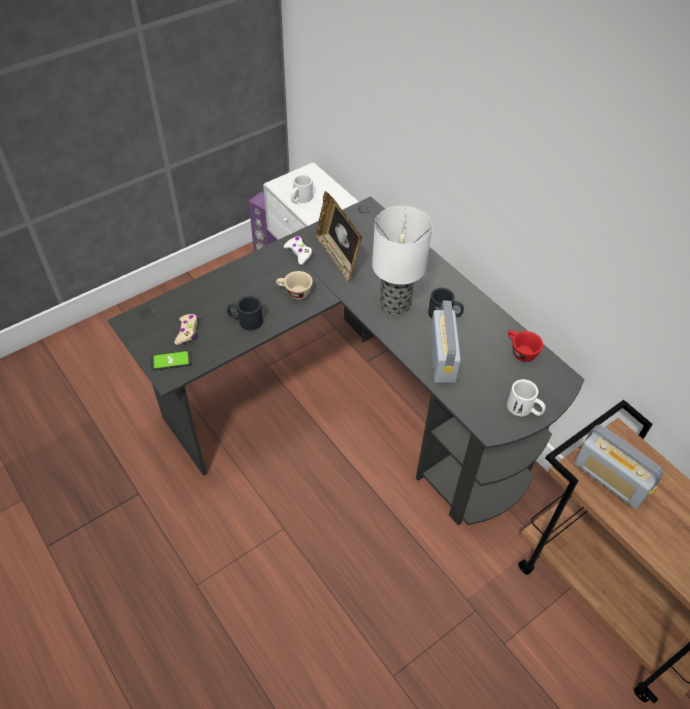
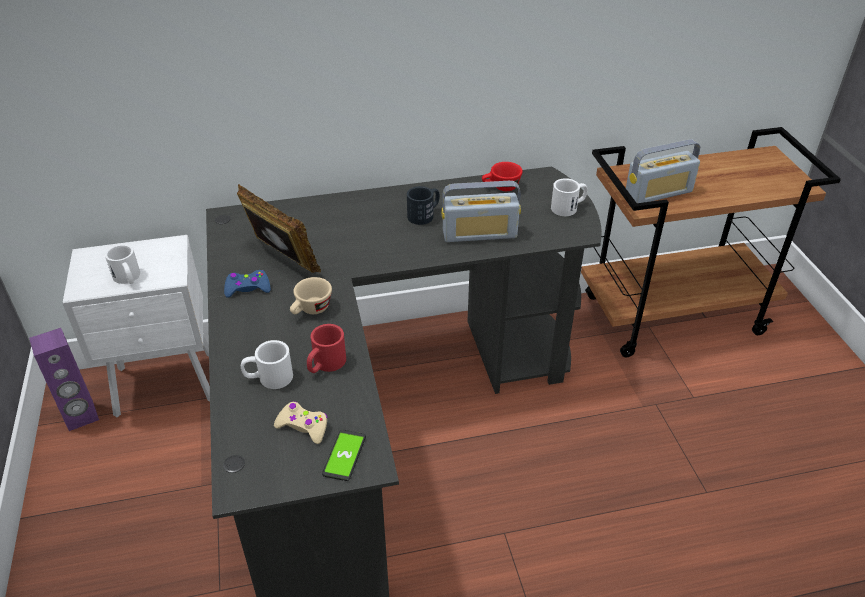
camera: 65 degrees left, 10 degrees down
(221, 298) = (268, 378): none -> white mug
(245, 321) = (325, 364): black mug -> red mug
(299, 253) = (247, 288): white game controller -> blue game controller
(338, 256) = (281, 260): picture frame -> picture frame turned 135 degrees counterclockwise
(394, 303) = (384, 241): table lamp -> none
(442, 357) = (479, 234): radio -> radio turned 150 degrees clockwise

